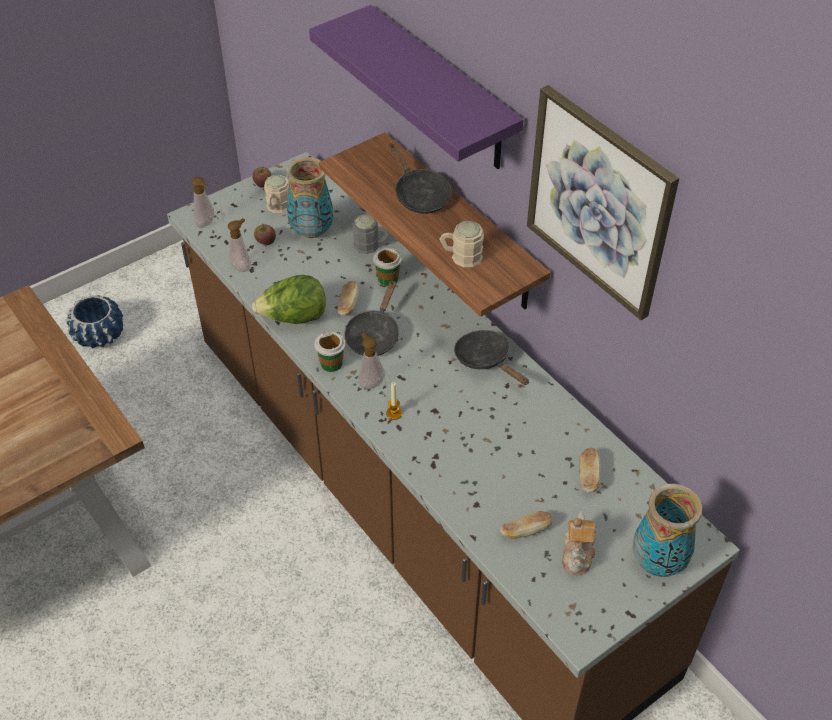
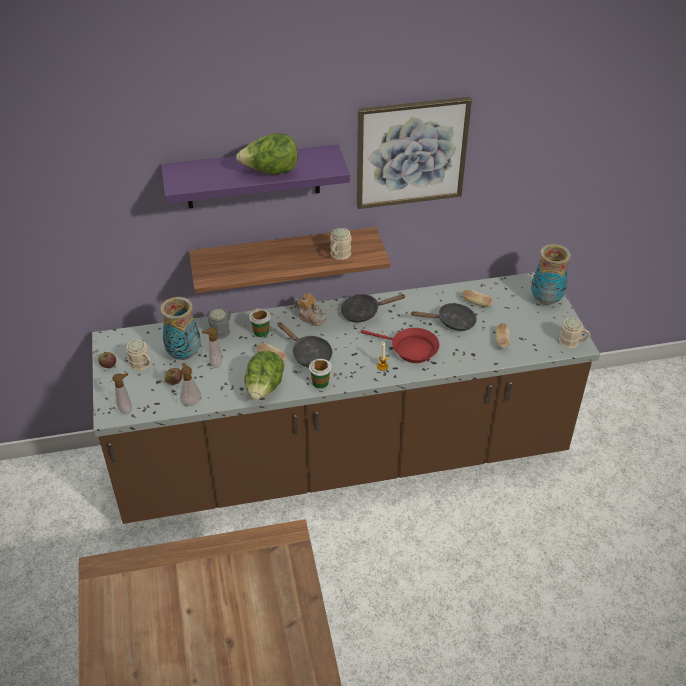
camera: 65 degrees left, 5 degrees down
(100, 335) = (40, 608): blue planter -> none
(370, 382) = (349, 369): soap dispenser -> soap dispenser (214, 363)
(411, 85) = (270, 172): none -> lettuce
(419, 195) = (267, 254): black frying pan -> black frying pan (452, 322)
(443, 431) = (410, 349): none -> red frying pan
(577, 554) = (527, 327): teapot -> teapot (311, 317)
(580, 625) = (573, 342): none -> beige mug

